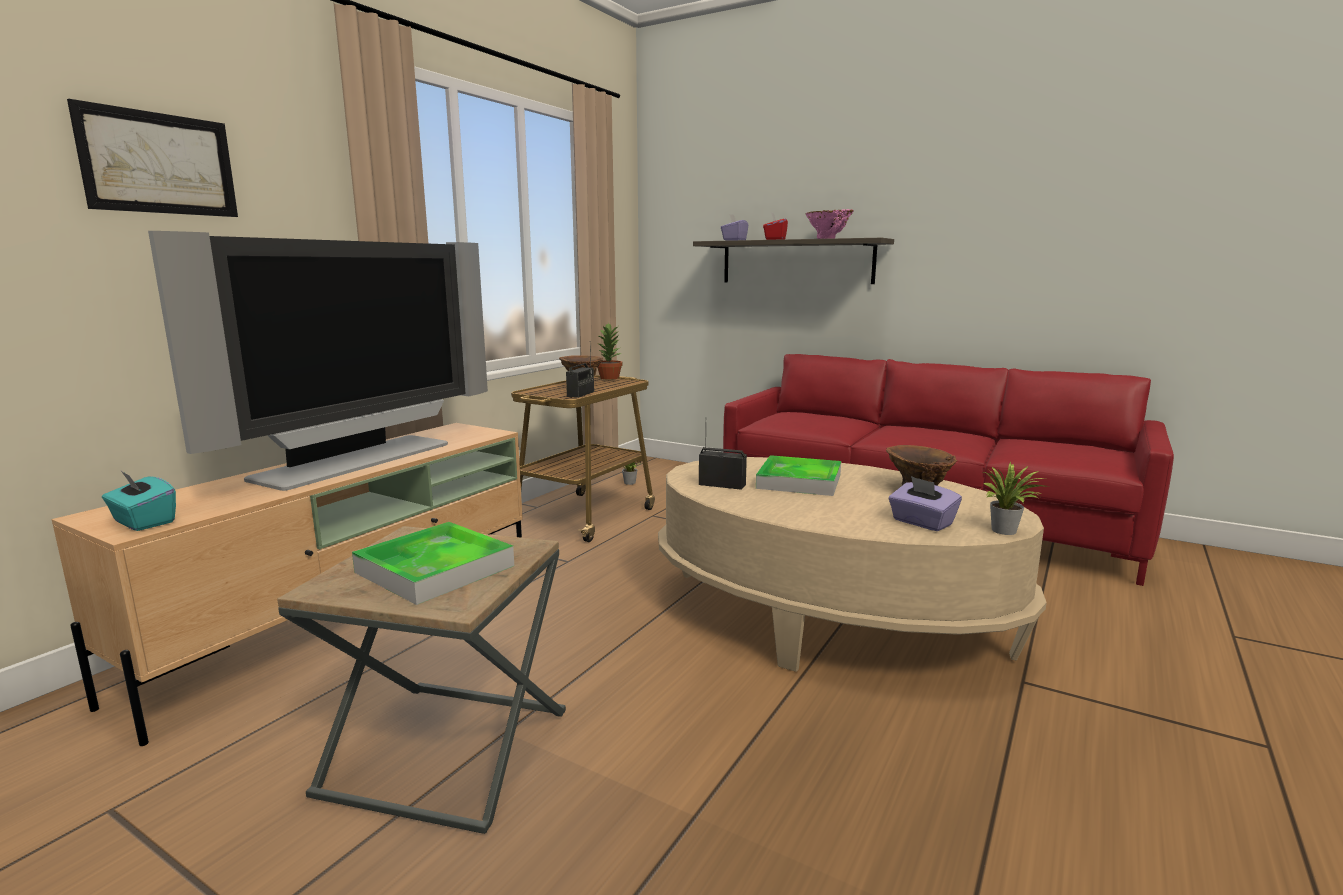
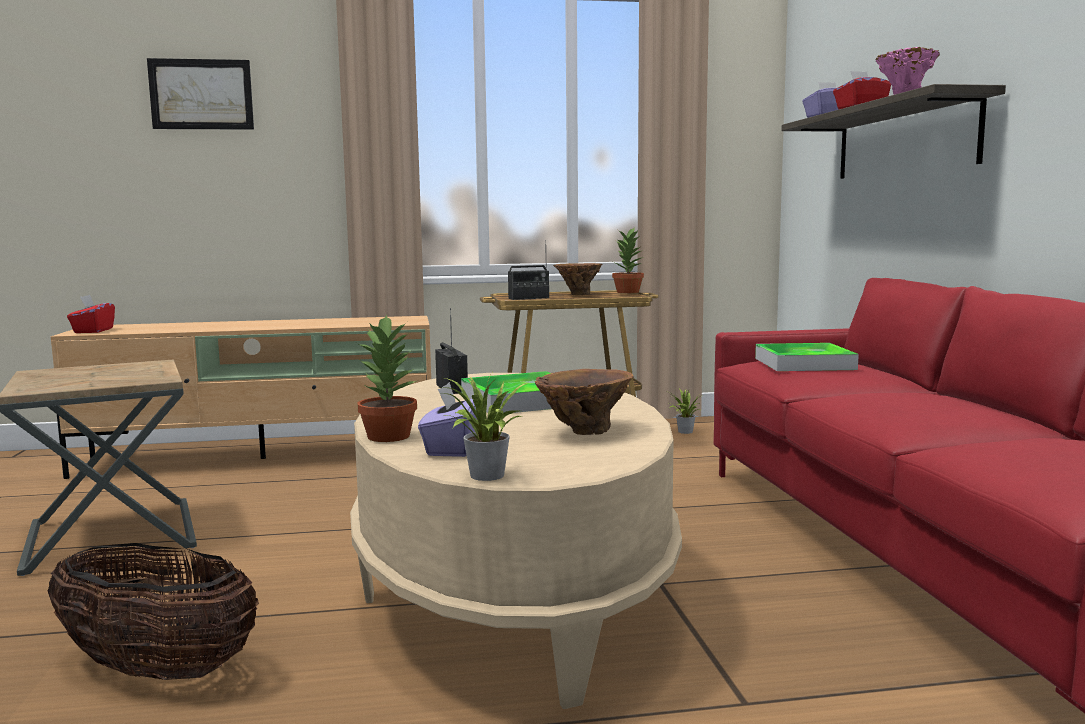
camera: 50 degrees right, 5 degrees down
(143, 522) = (93, 331): turquoise tissue box -> red tissue box
(359, 461) = (274, 324): television -> none
(435, 569) = (90, 376): tray -> tray (804, 364)
(828, 788) = (158, 670): none -> basket
(863, 528) = (390, 436): none -> potted plant

